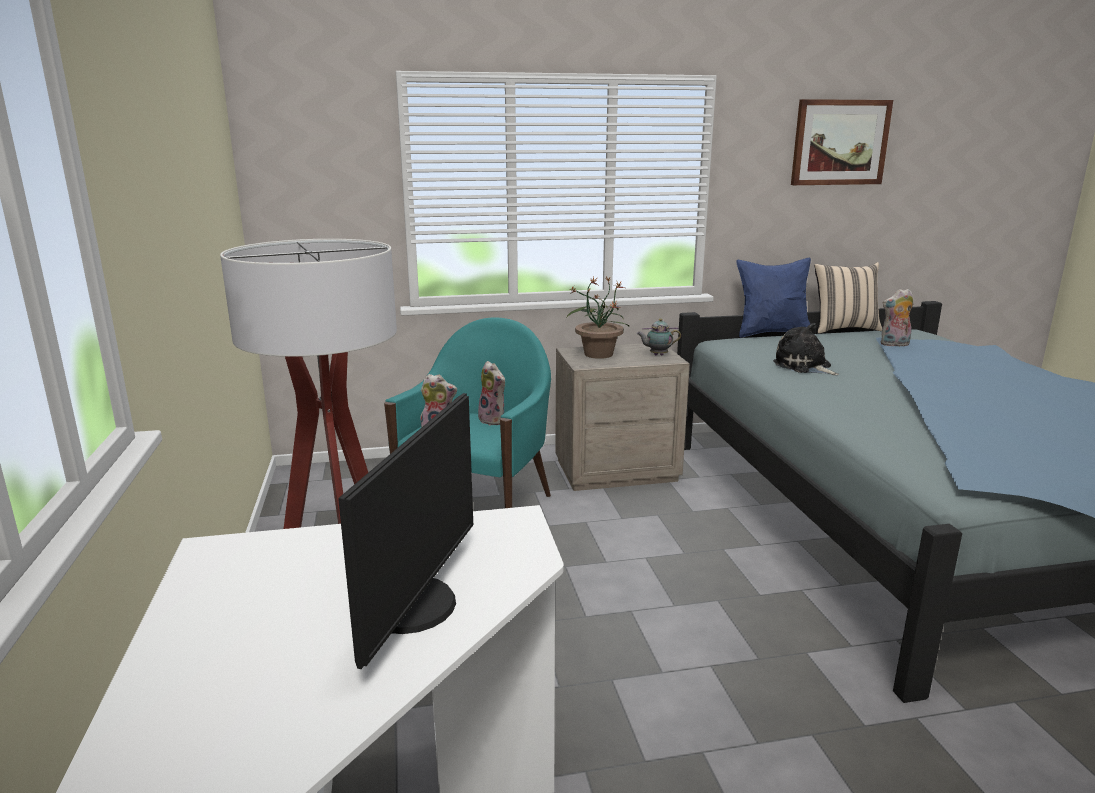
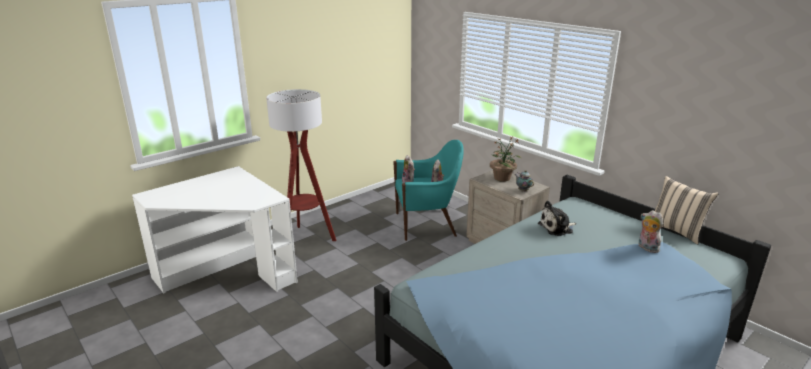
camera: 60 degrees right, 5 degrees up
(414, 605) = (222, 198): monitor -> none
(771, 333) = (621, 210): blue pillow -> none
(804, 366) = (557, 228): plush toy -> plush toy turned 135 degrees counterclockwise
(840, 142) = (712, 92): picture -> none

